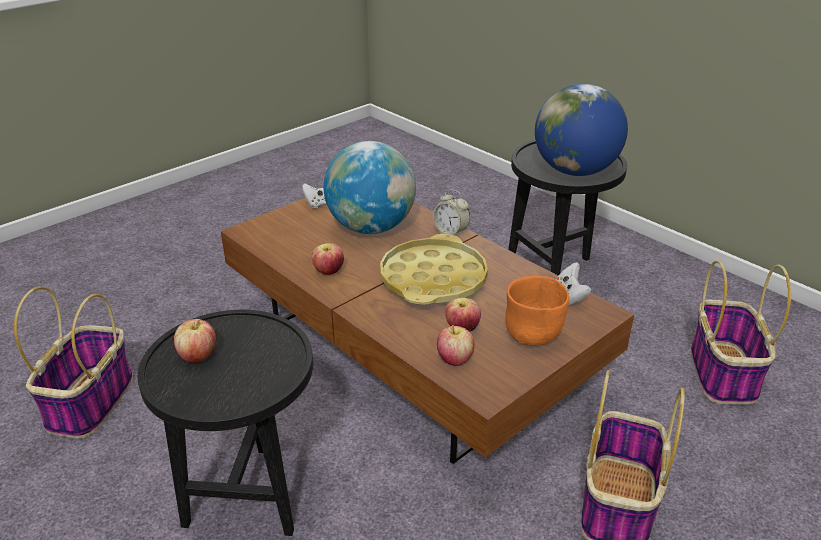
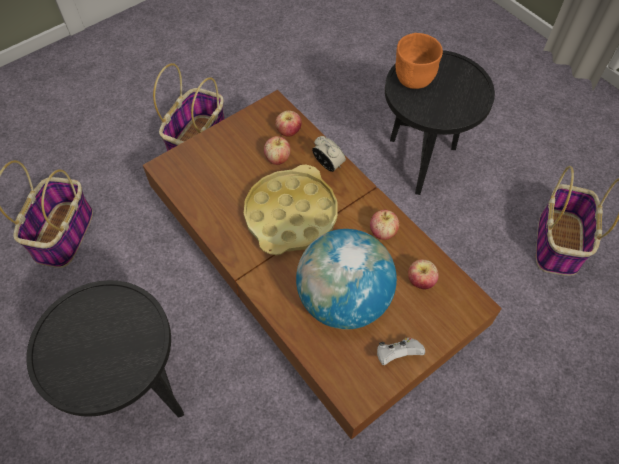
camera: 175 degrees left, 25 degrees up
(198, 356) = (459, 94): apple -> apple (420, 281)
(450, 232) = (262, 285): alarm clock -> alarm clock (328, 165)
(534, 336) = (227, 148): orange bowl -> orange bowl (413, 79)
(569, 296) = (183, 186): white game controller -> none
(575, 171) = (104, 312): globe -> none

